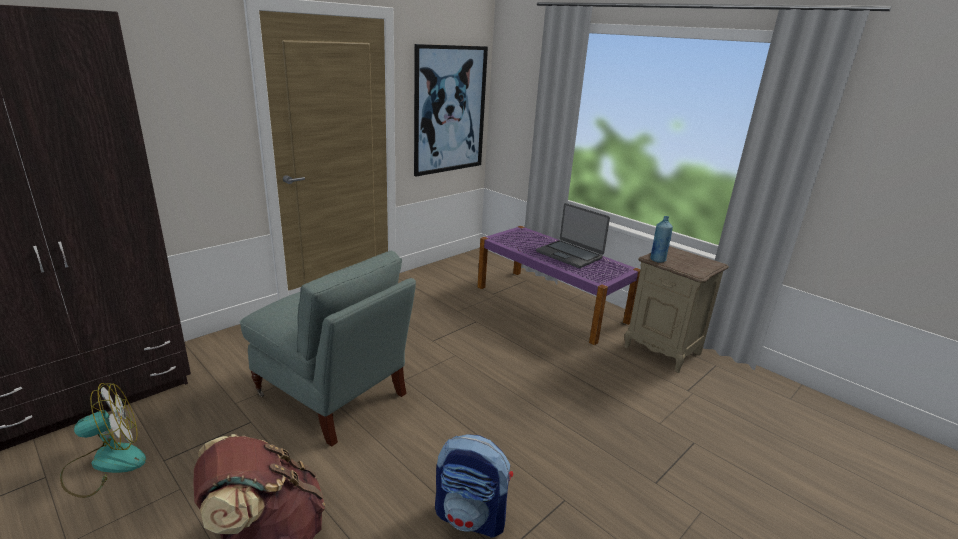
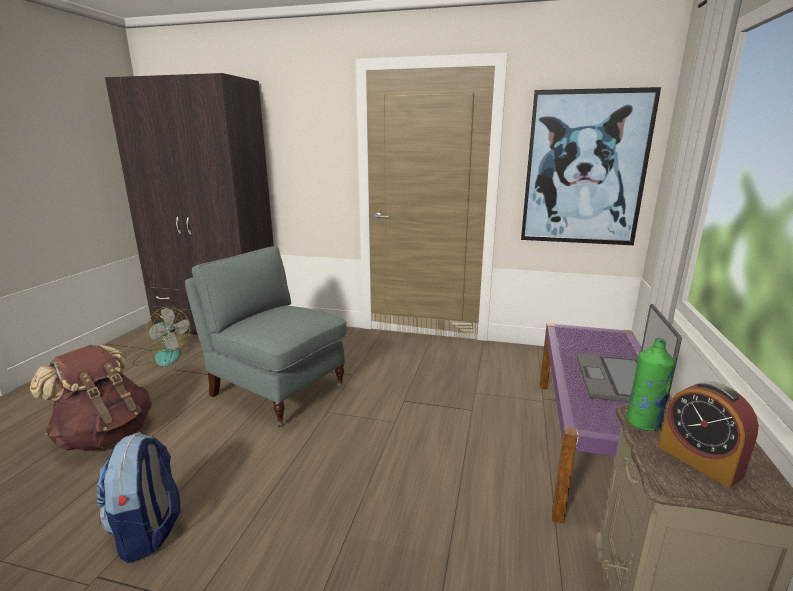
camera: 60 degrees right, 5 degrees down
(332, 395) = (277, 390): grey armchair -> grey armchair turned 120 degrees clockwise
(657, 260) = (643, 423): blue bottle -> green bottle
(688, 263) = (699, 461): none -> alarm clock

